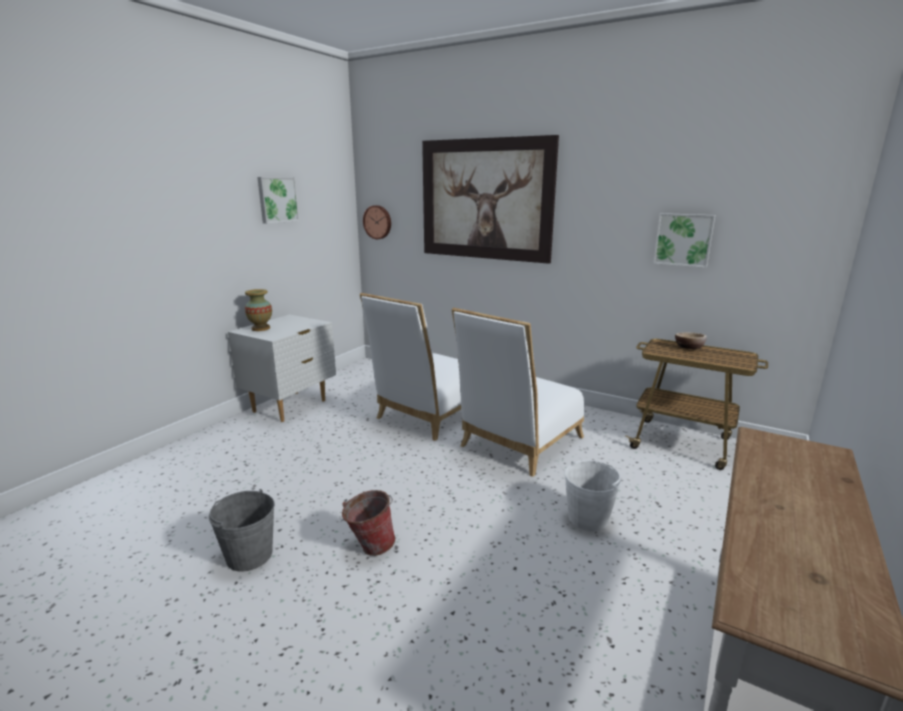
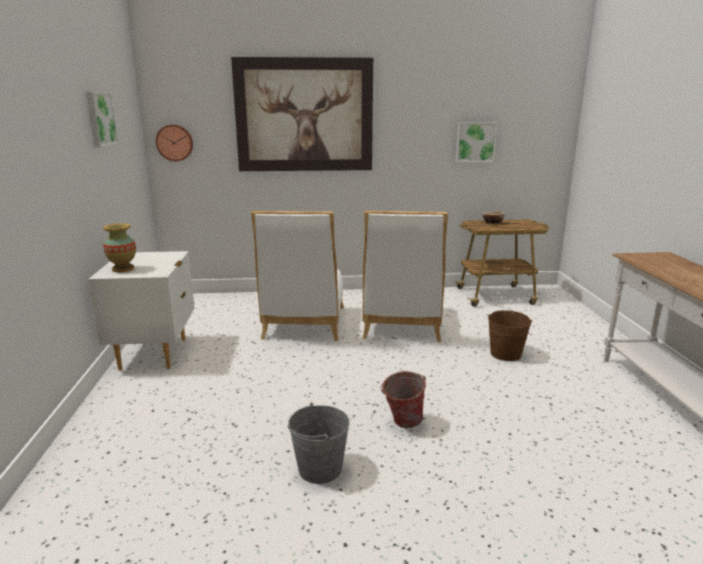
camera: 35 degrees left, 0 degrees up
(588, 518) = (505, 354): white bucket -> brown bucket

